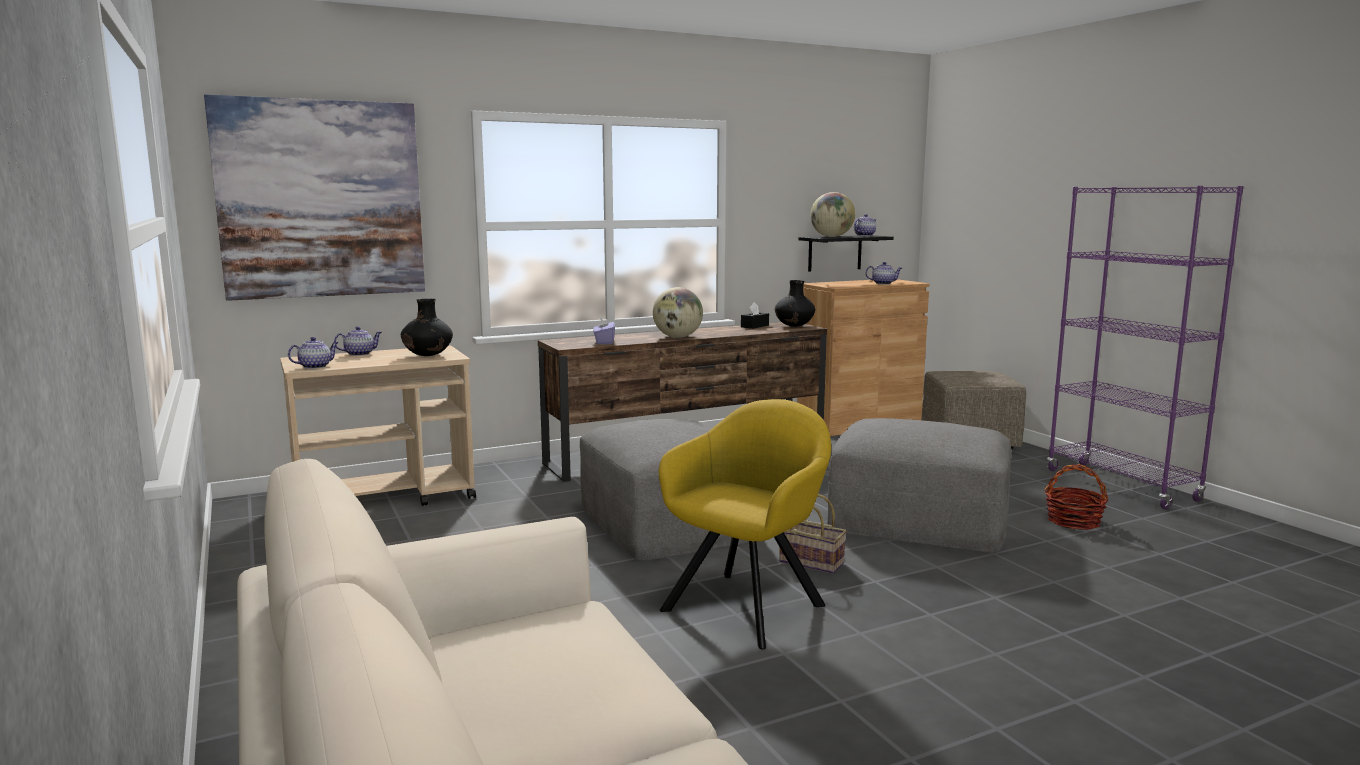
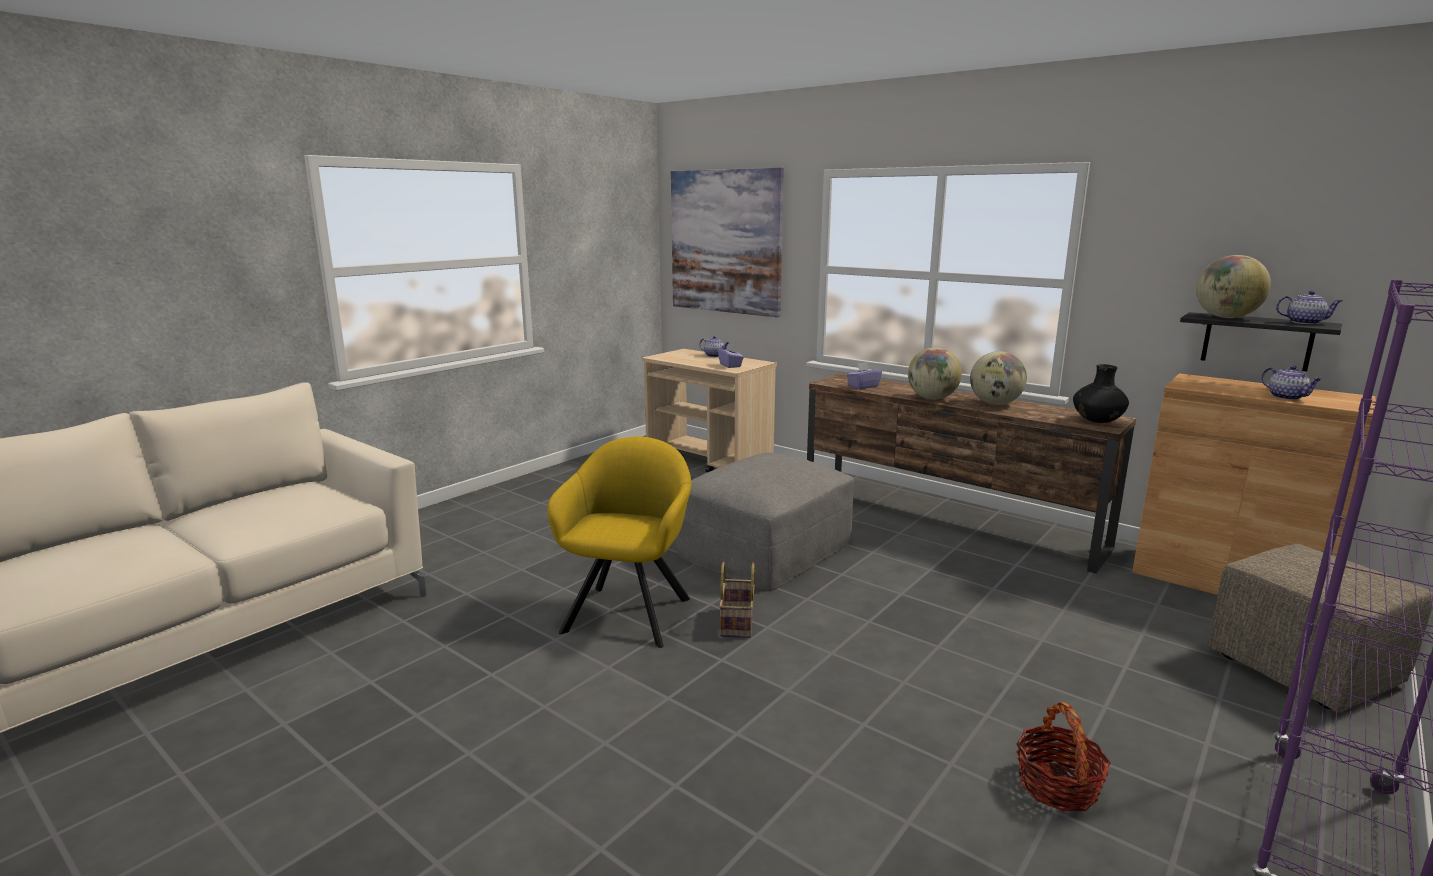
camera: 65 degrees right, 5 degrees up
(315, 366) = (665, 357): teapot -> none
(427, 355) = (730, 365): black vase -> purple tissue box
(717, 331) = (995, 404): none -> globe
(749, 604) = (630, 611): yellow armchair -> yellow armchair turned 90 degrees counterclockwise
(754, 326) = (1057, 410): black tissue box -> none
(918, 519) = (915, 664): grey ottoman -> none

